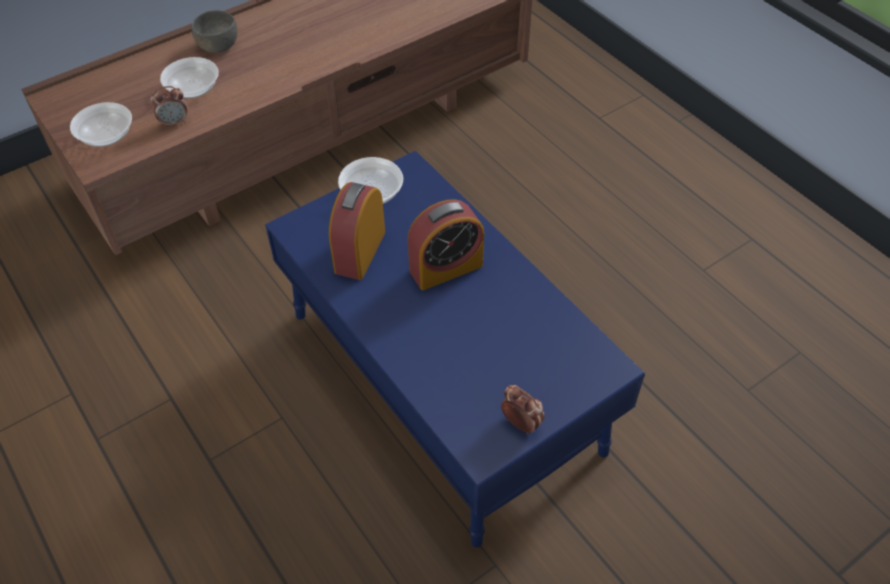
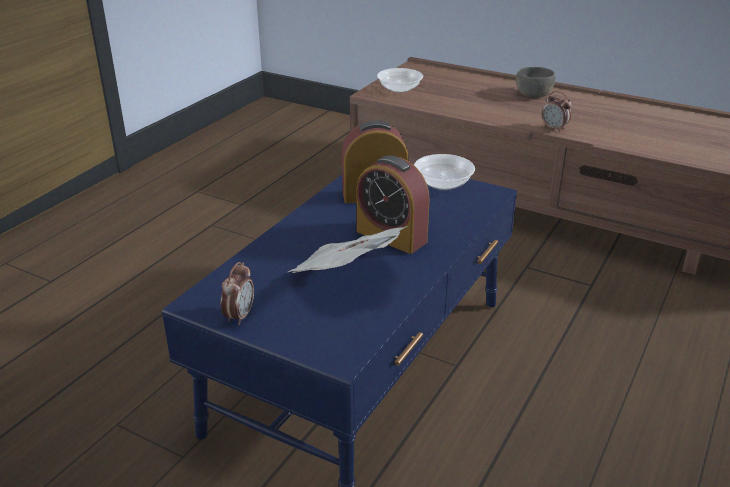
camera: 65 degrees right, 20 degrees down
(174, 122) = (437, 103): alarm clock -> alarm clock (554, 128)
(193, 89) = (477, 99): bowl -> none
(495, 324) = (346, 276): none -> newspaper

